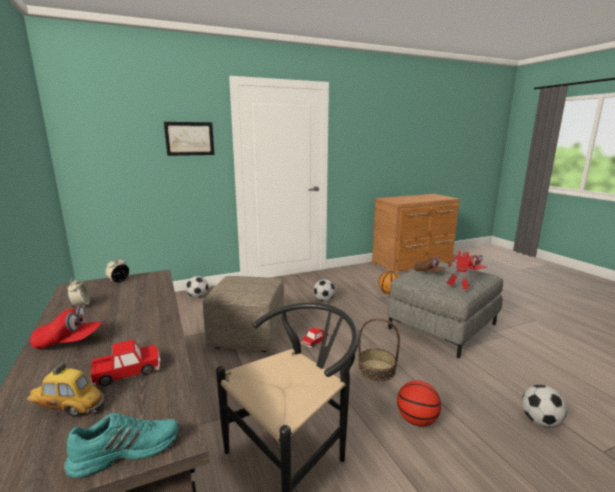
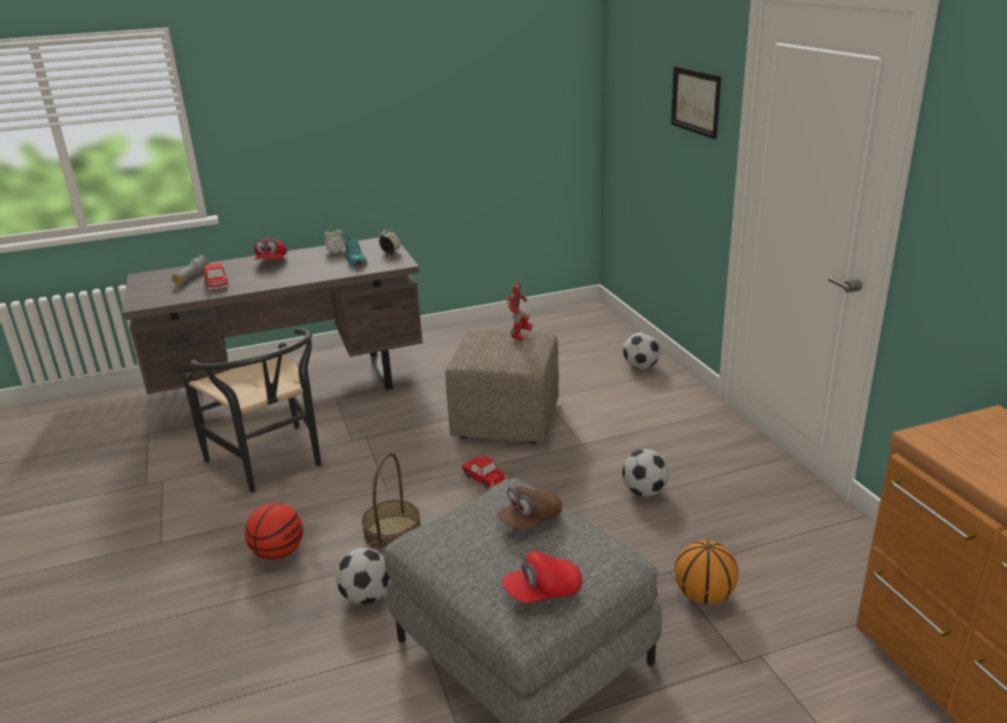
camera: 95 degrees right, 10 degrees up
(67, 407) = (191, 277): toy car -> grey flashlight
(126, 451) = (141, 296): turquoise shoe -> turquoise shoe (356, 260)
(458, 289) = (431, 539): toy robot -> toy robot (520, 336)
(540, 421) = (216, 681): football -> football (366, 597)

